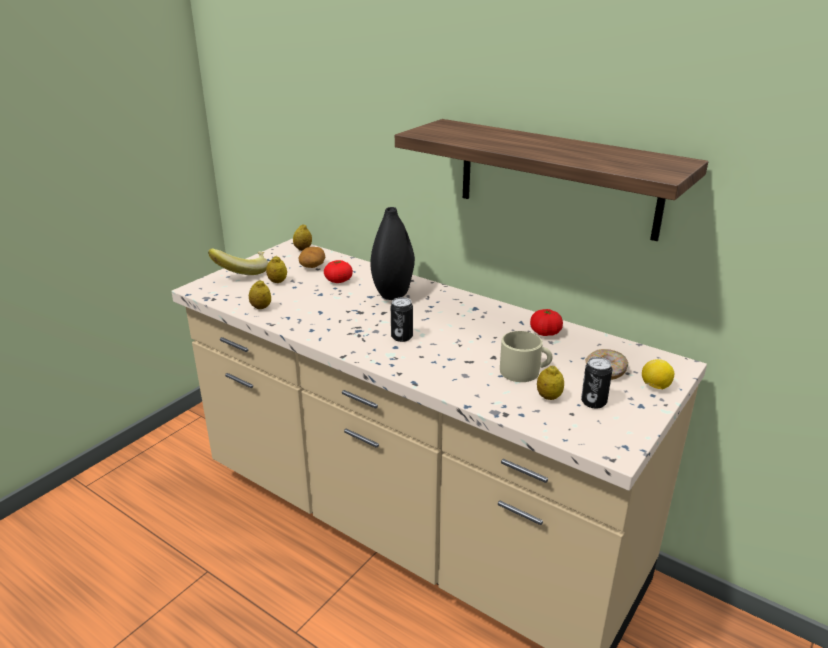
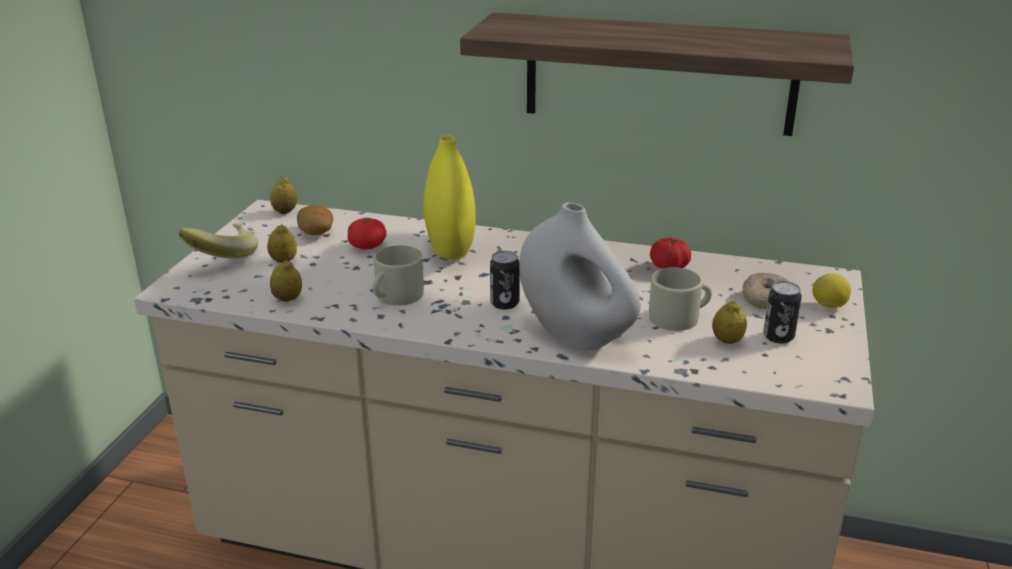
camera: 20 degrees left, 0 degrees up
(331, 318) = (395, 296): none -> beige mug
(393, 291) = (450, 248): black vase -> yellow vase
(434, 371) = (576, 337): none -> white vase

